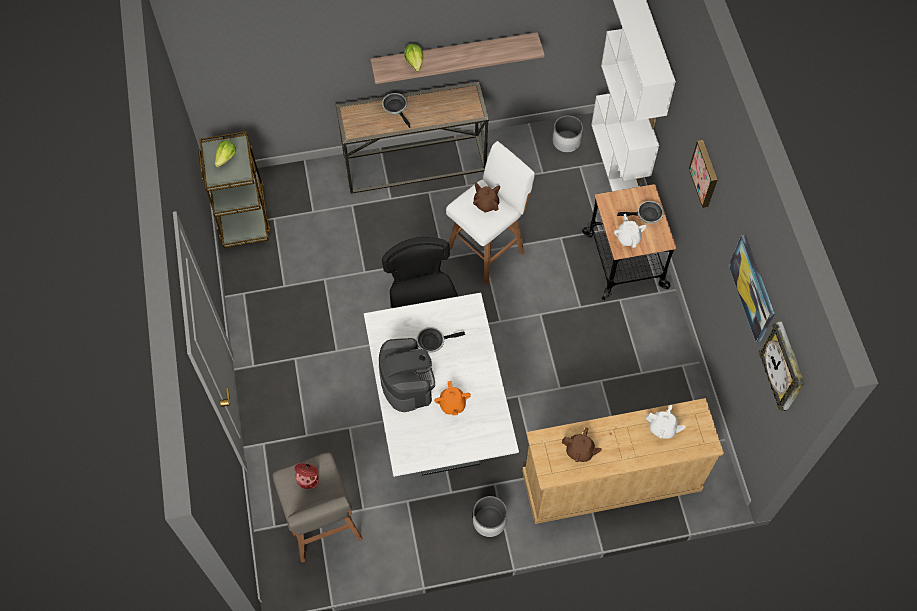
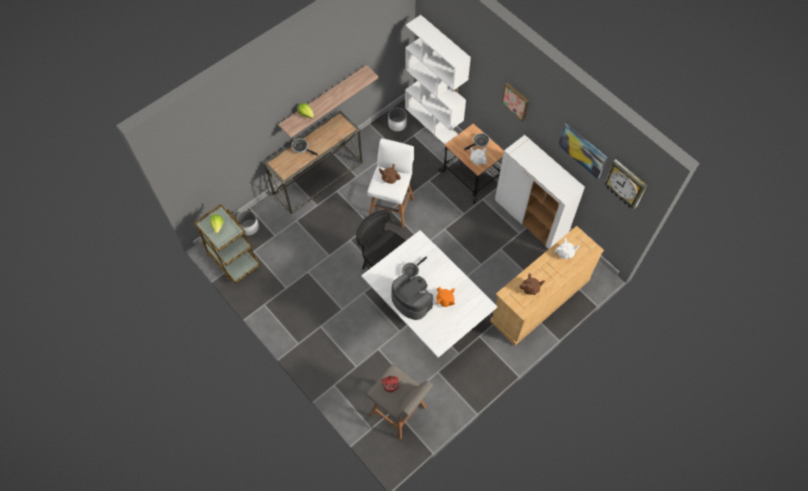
camera: 30 degrees left, 0 degrees up
(489, 521) = (489, 358): white planter -> white planter (249, 227)
(673, 359) = (531, 217): none -> white cabinet

